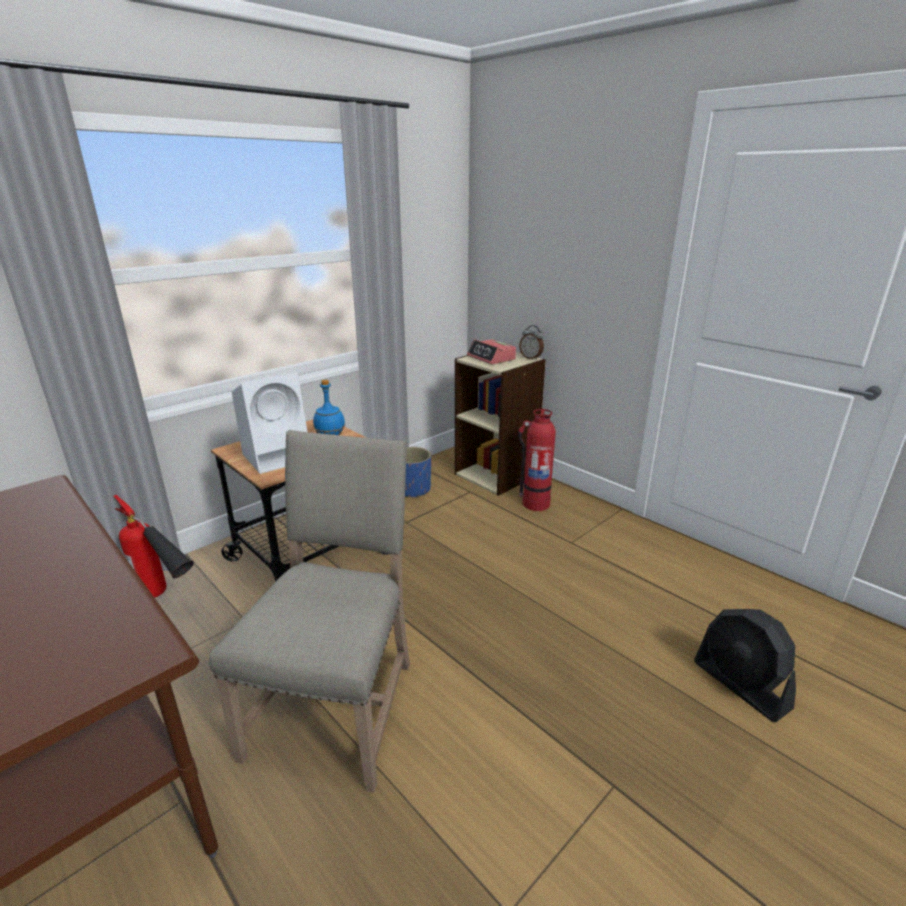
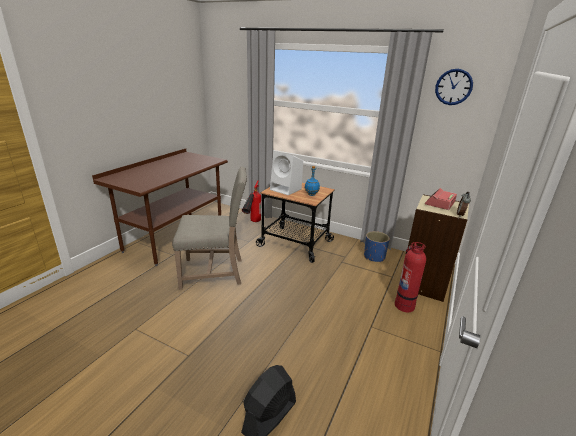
camera: 70 degrees right, 0 degrees up
(421, 194) = (453, 87): none -> wall clock

